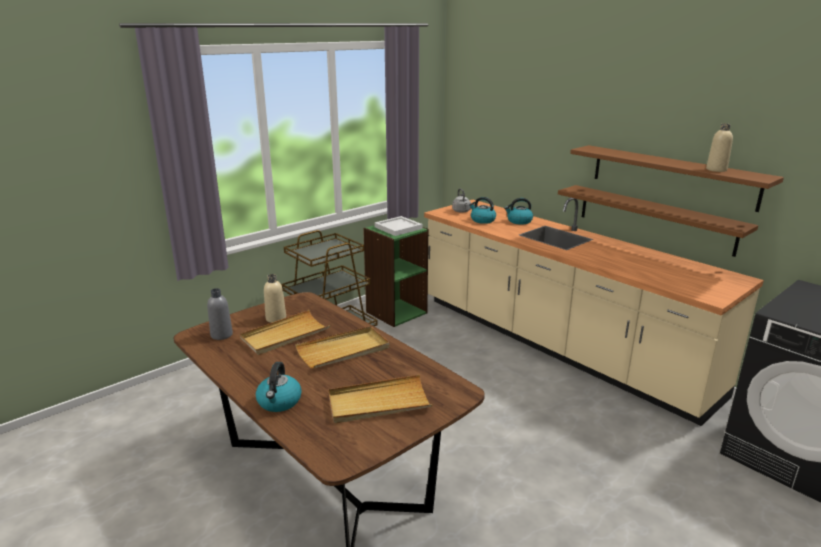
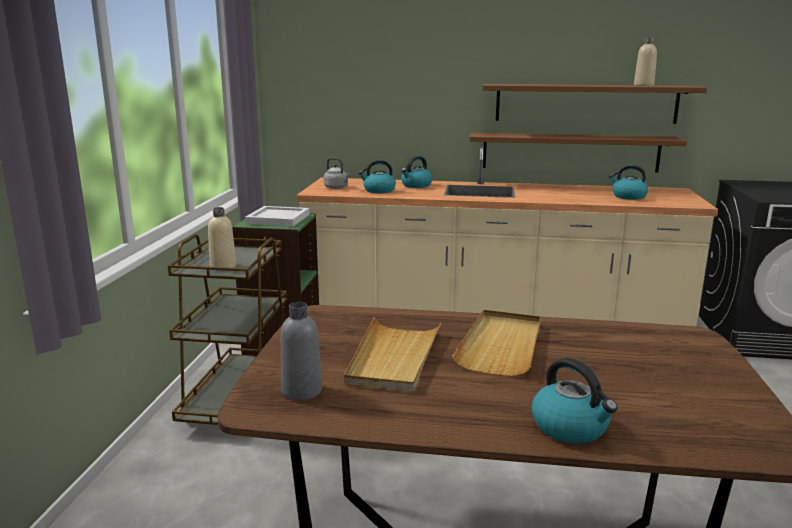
camera: 40 degrees left, 5 degrees down
(276, 318) = (335, 345): beige bottle -> beige bottle (223, 266)
(378, 403) = (660, 377): beige tray -> none
(668, 273) = (628, 196): none -> kettle

